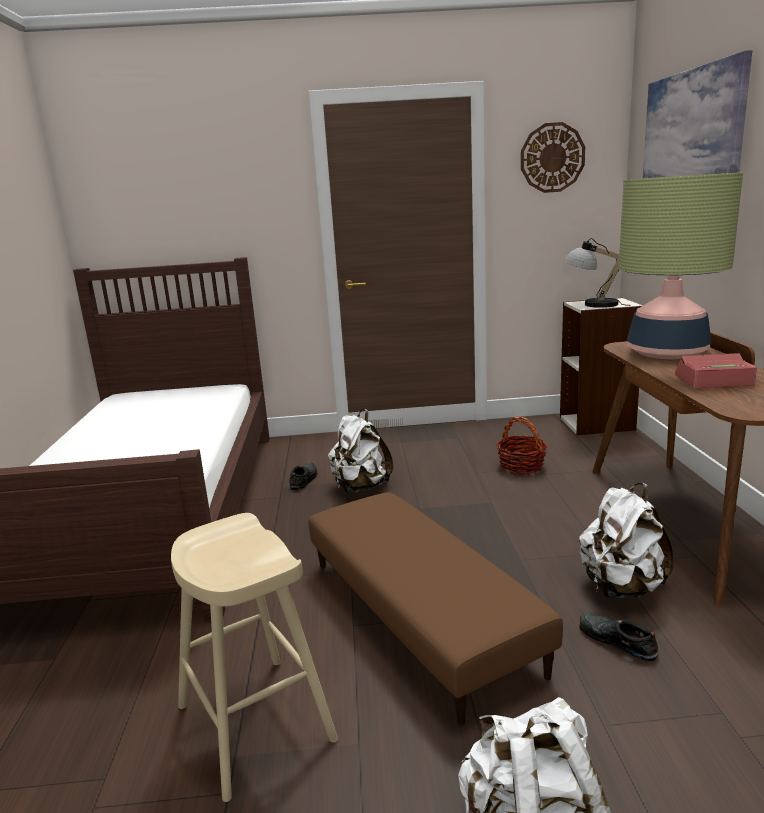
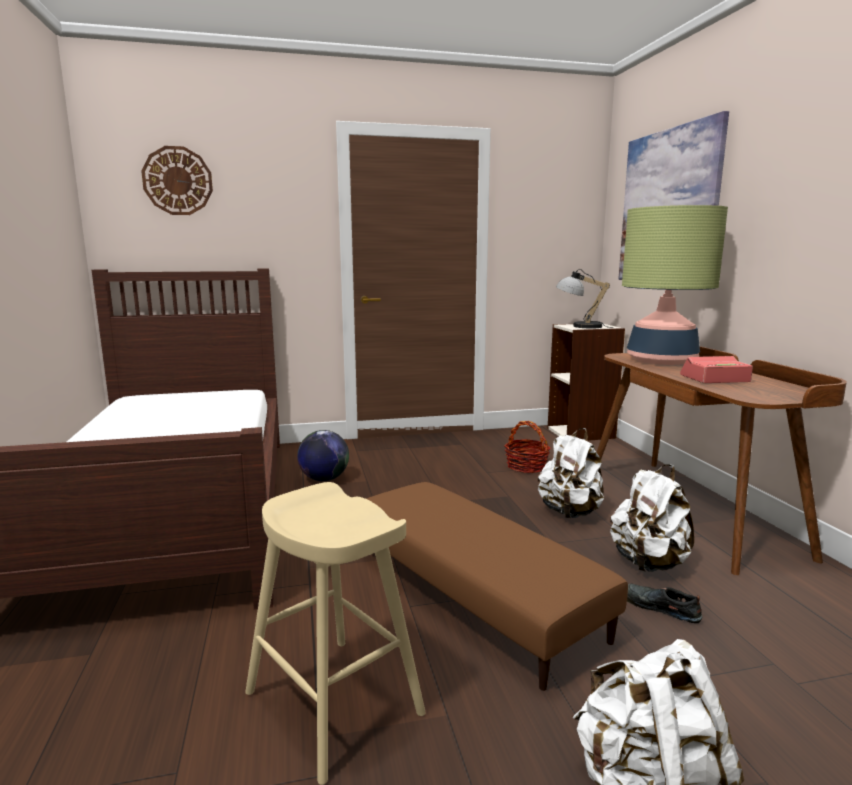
camera: 10 degrees left, 5 degrees down
(304, 479) = (324, 479): black shoe -> globe
(360, 487) = (382, 485): white backpack -> white backpack (570, 512)
(552, 158) = (545, 199): wall clock -> wall clock (177, 181)

